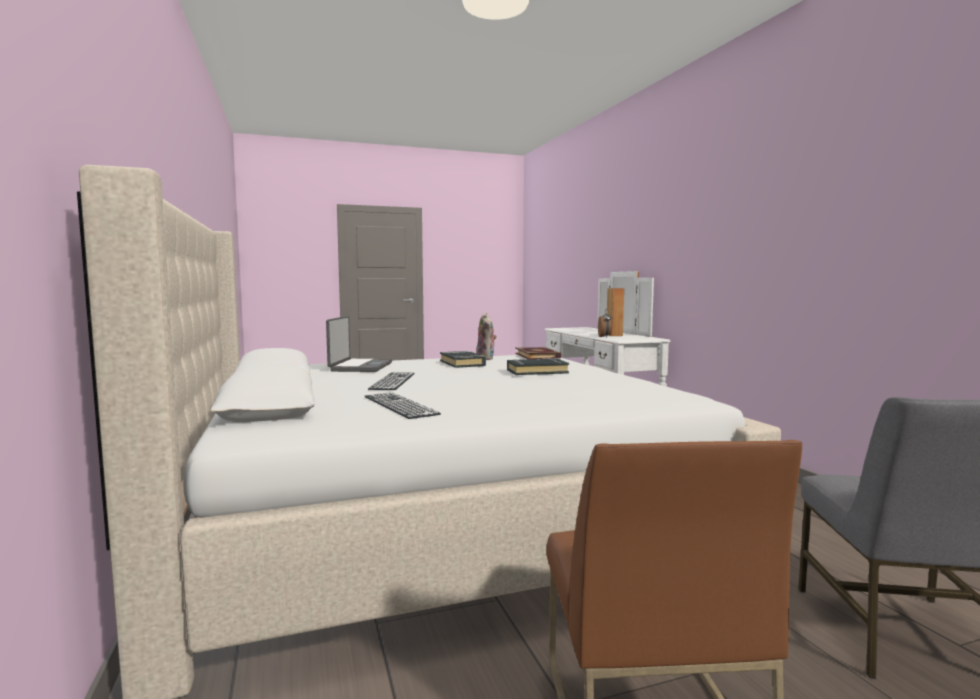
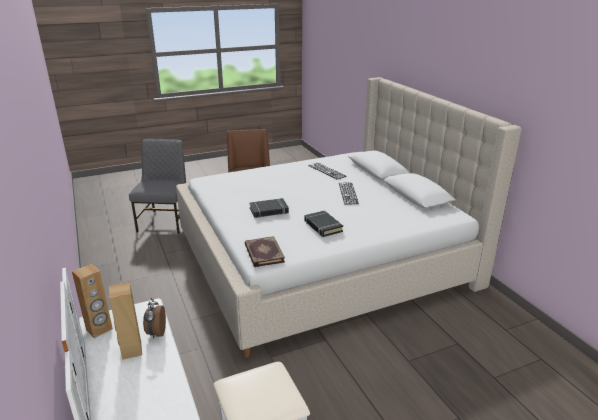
camera: 175 degrees right, 20 degrees up
(360, 367) = (390, 216): laptop -> none
(486, 358) = (308, 242): plush toy -> none
(646, 337) = (99, 329): none -> brown speaker

